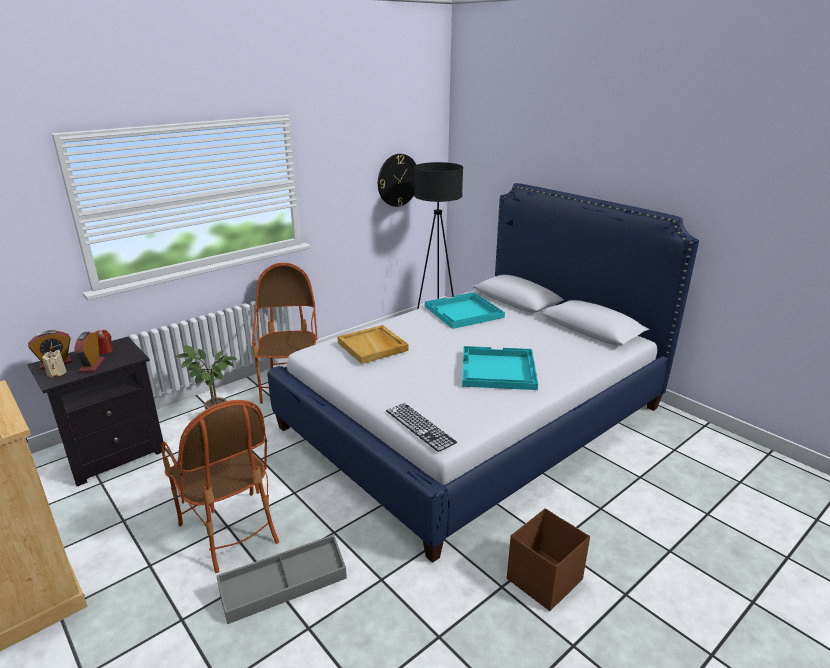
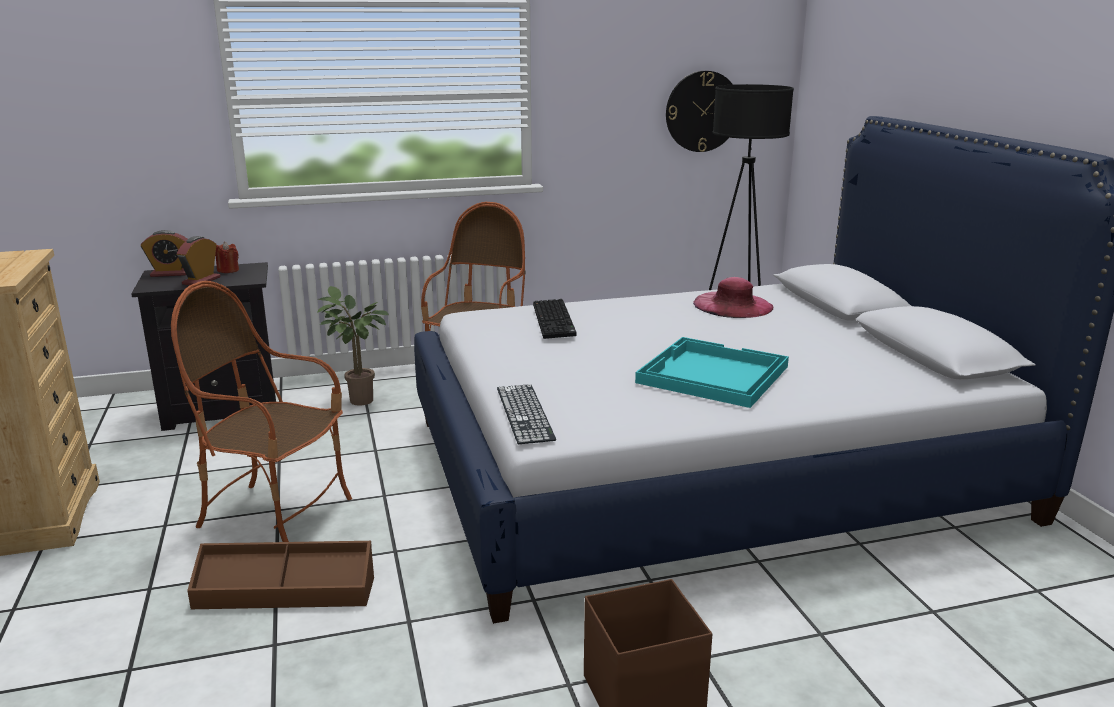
camera: 25 degrees right, 5 degrees down
(57, 373) = (161, 281): beige candle -> none
(230, 531) = (276, 515): armchair -> armchair turned 120 degrees clockwise
(284, 587) = (285, 591): grey storage box -> brown storage box
(373, 346) = (555, 320): beige tray -> keyboard
(463, 312) = (733, 305): turquoise tray -> pink hat

